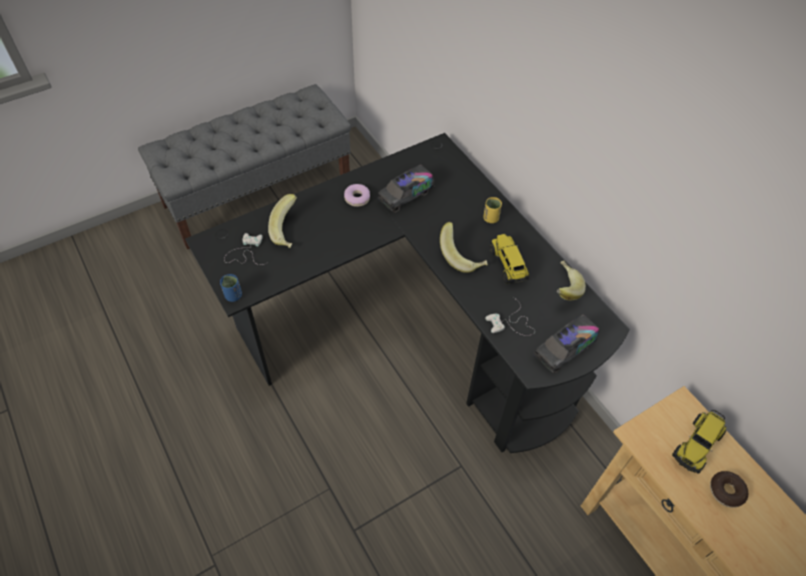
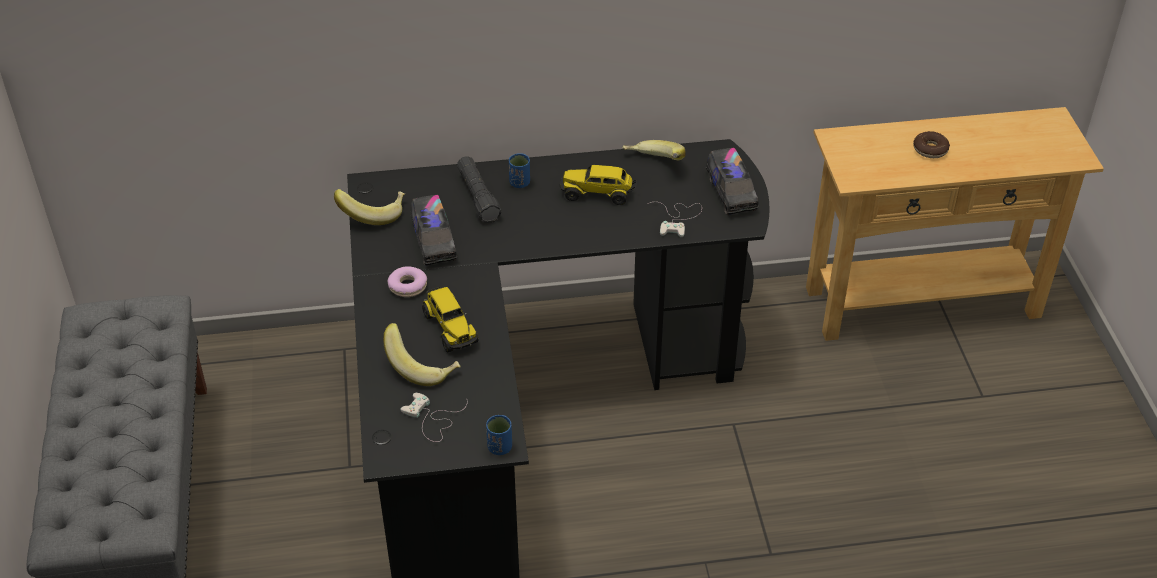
camera: 65 degrees left, 10 degrees down
(462, 202) = (478, 197): none -> black flashlight
(462, 257) = (563, 225): banana -> banana (373, 214)
(490, 218) = (519, 183): yellow cup -> blue cup
(697, 445) = (878, 147): toy truck -> toy truck (450, 328)

